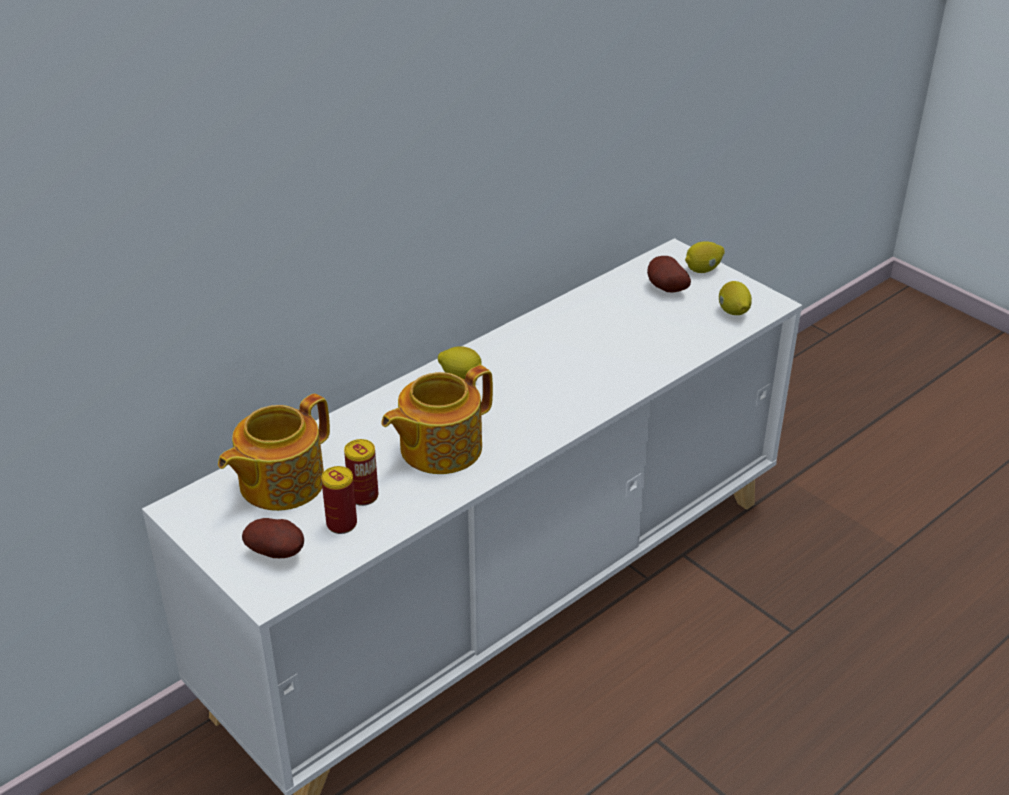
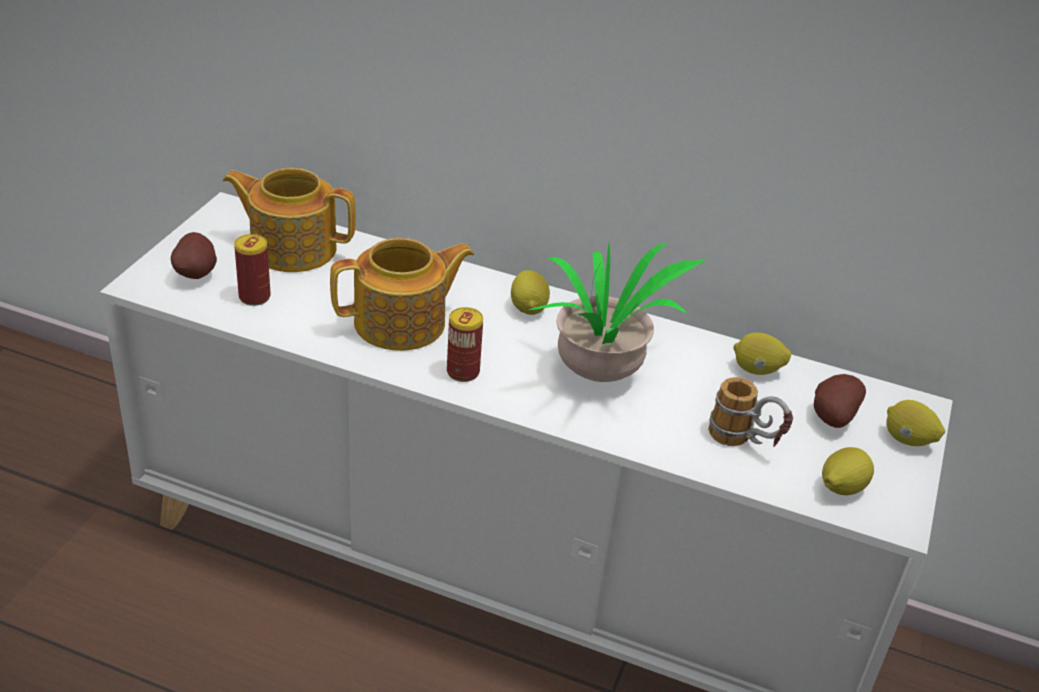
camera: 60 degrees right, 0 degrees up
(363, 496) = (301, 298): can -> can (463, 372)
(438, 448) = (402, 323): teapot -> teapot turned 135 degrees clockwise
(568, 369) = (603, 377): none -> potted plant
(601, 300) = (757, 370): none -> lemon
(672, 333) = (745, 443): none -> mug

